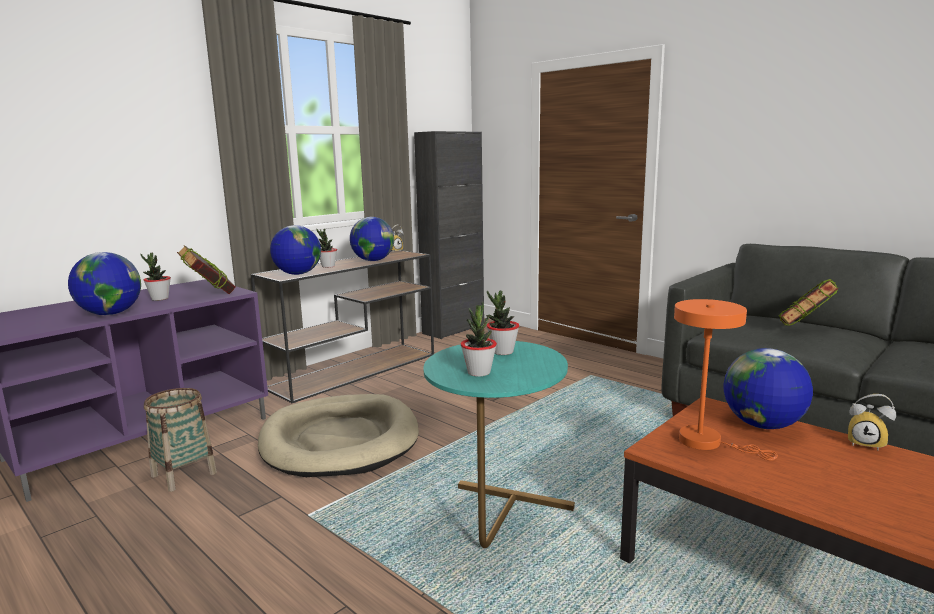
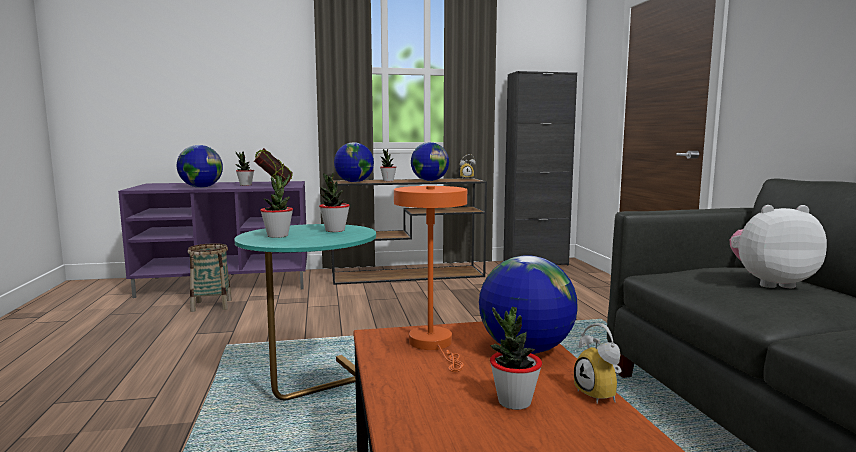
camera: 35 degrees right, 5 degrees down
(340, 440) = (320, 312): beige dog bed -> none
(804, 329) = (770, 283): book -> plush toy
(847, 468) = (514, 402): none -> potted plant

